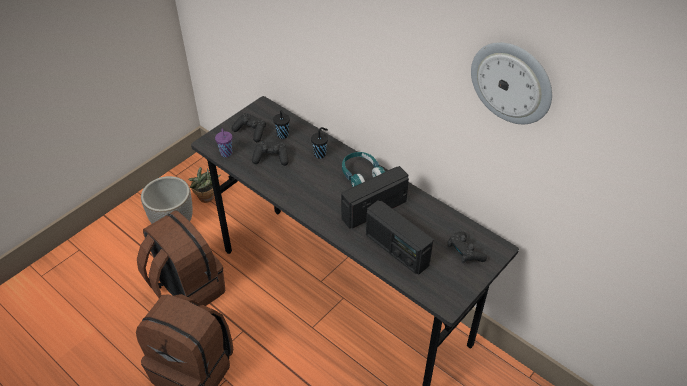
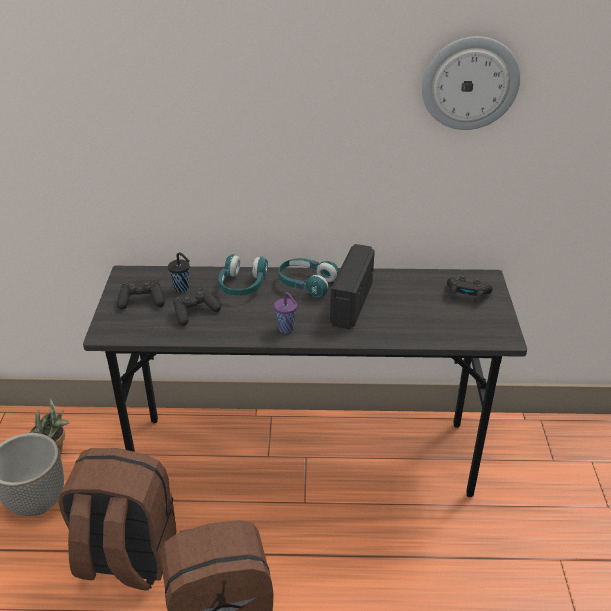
camera: 40 degrees left, 10 degrees down
(226, 154) = (139, 333): purple cup -> purple cup (286, 329)
(320, 154) = (242, 285): black cup -> turquoise headphones
(396, 249) = (412, 322): radio -> none

